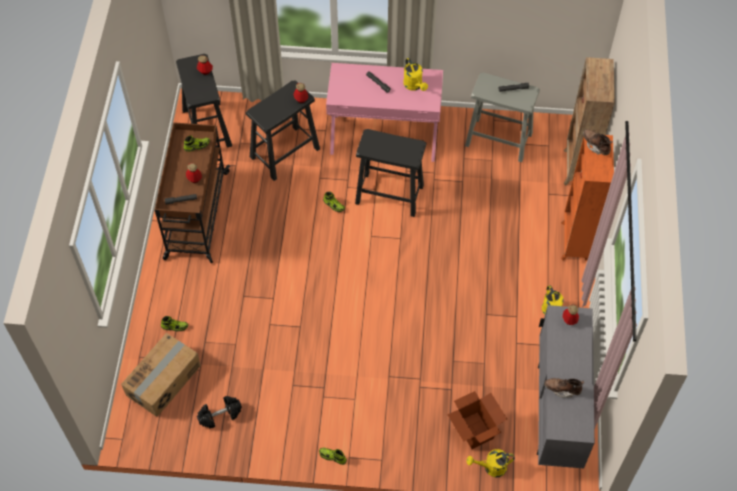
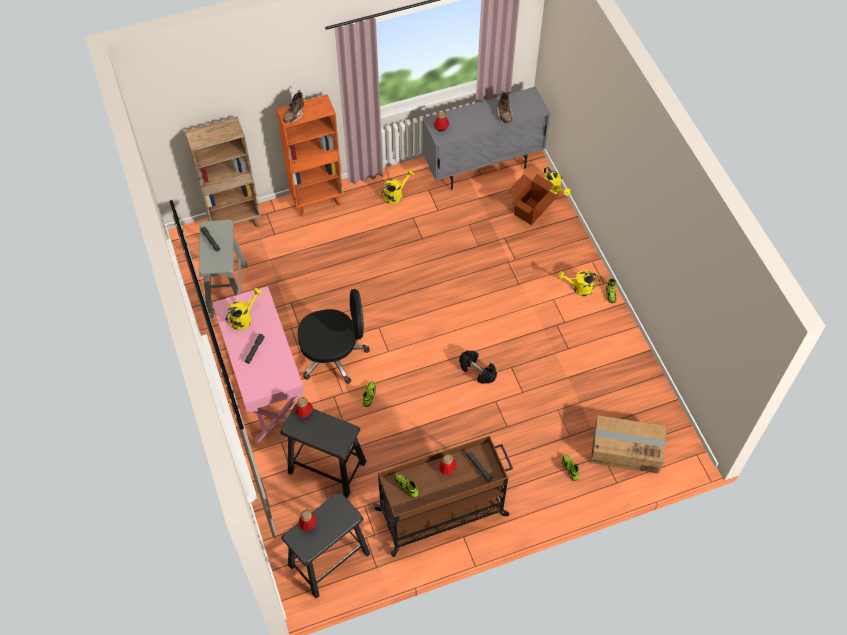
camera: 115 degrees left, 0 degrees up
(220, 415) = (628, 390): black dumbbell -> black dumbbell (477, 371)
(354, 430) = (579, 288): none -> yellow watering can
(389, 194) = (334, 355): black stool -> black office chair

